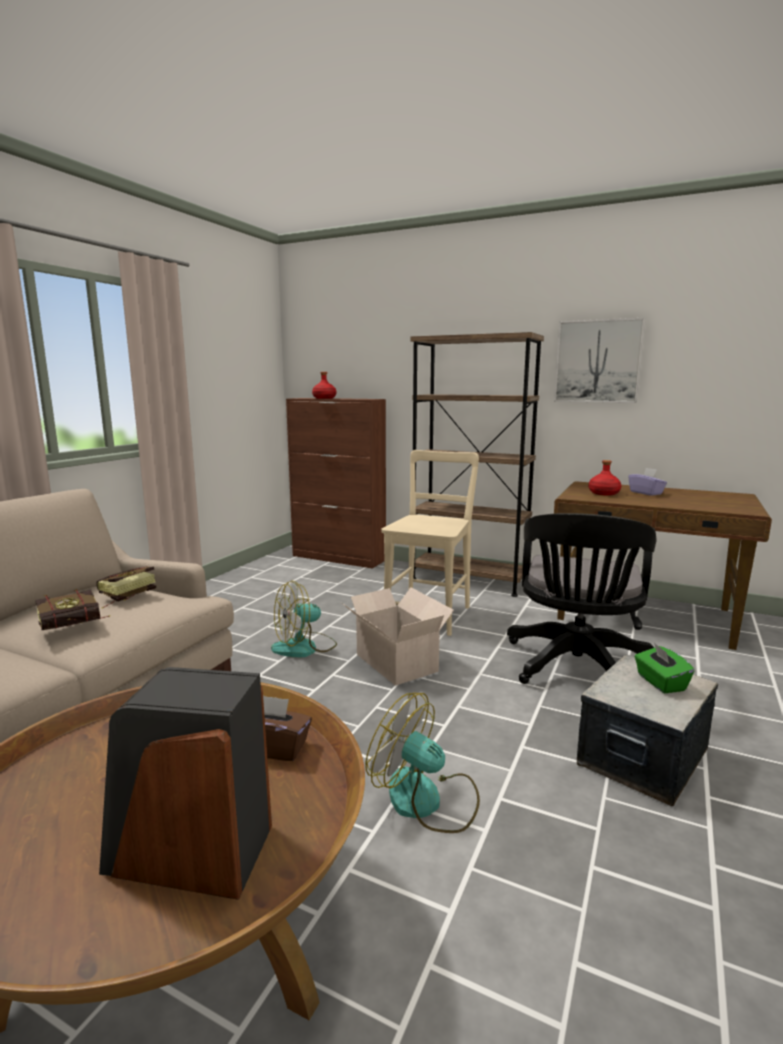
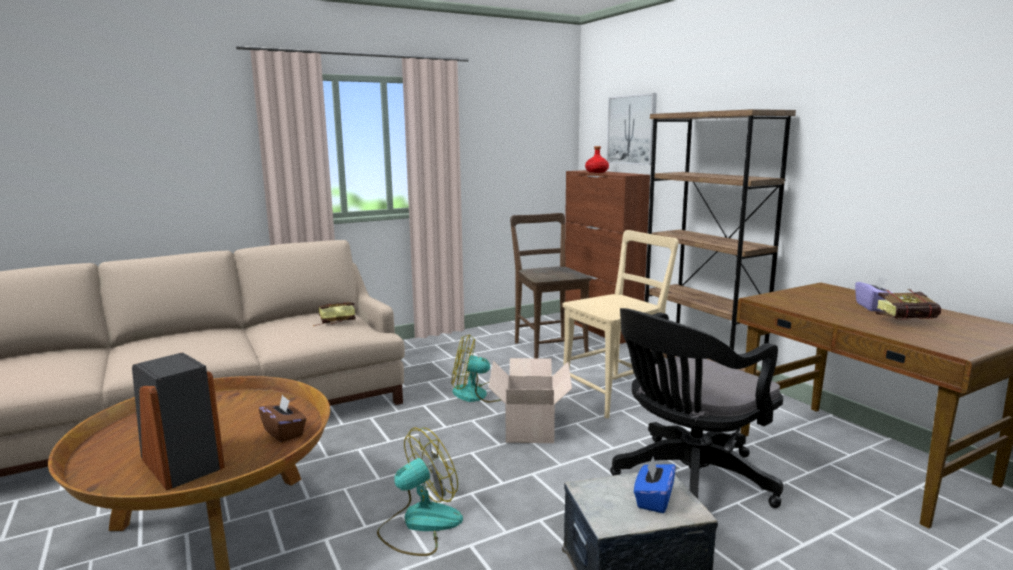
camera: 35 degrees right, 0 degrees up
(77, 627) = (286, 334): book -> book (911, 322)
(313, 584) = (548, 347): none -> brown chair
(426, 801) = (419, 524): fan -> fan turned 75 degrees clockwise
(598, 361) = (855, 140): picture -> picture (632, 129)
(604, 493) = (814, 300): red bottle -> none
(660, 682) = (653, 499): green tissue box -> blue tissue box

